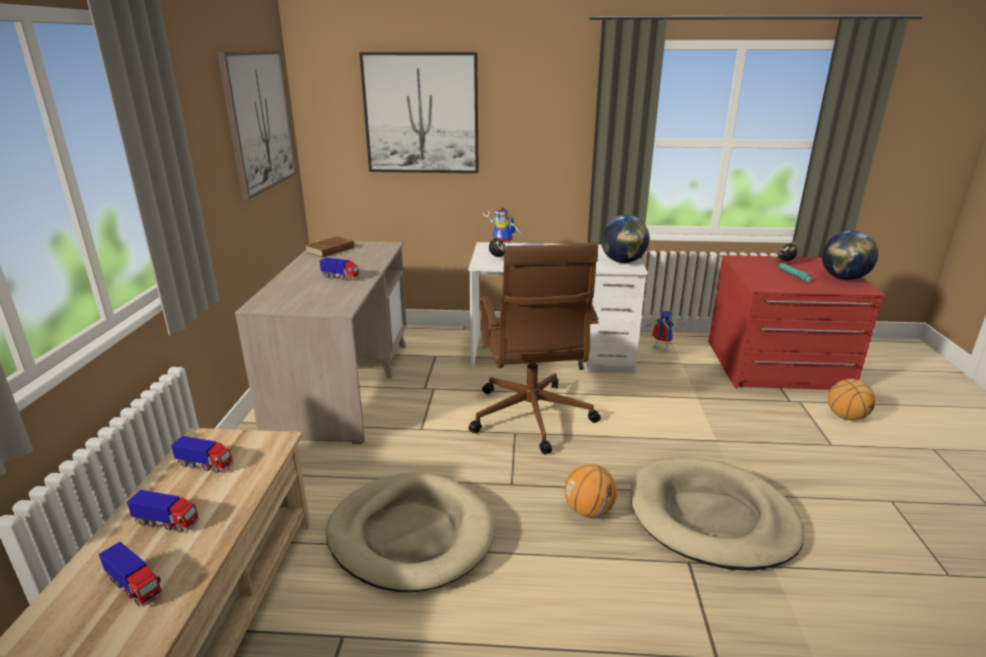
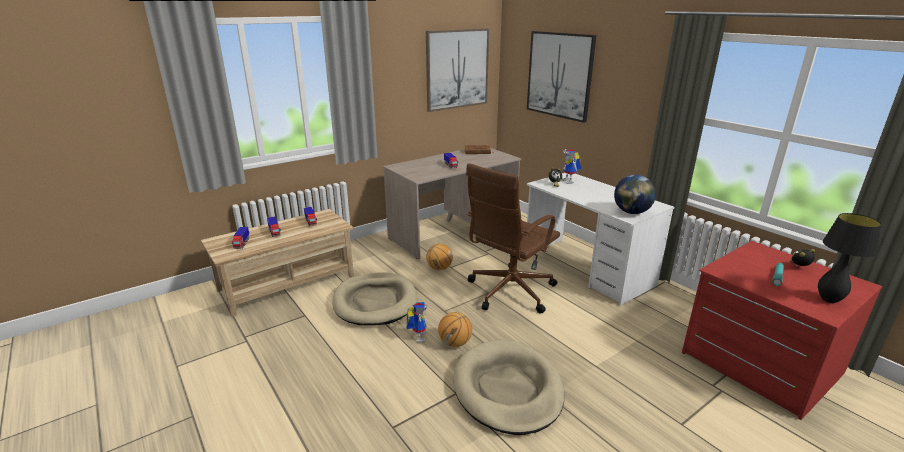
camera: 50 degrees right, 0 degrees up
(659, 349) = (673, 302): toy robot -> toy robot (417, 336)
(843, 278) = (829, 300): globe -> black table lamp
(846, 417) = (742, 423): basketball -> basketball (439, 268)

